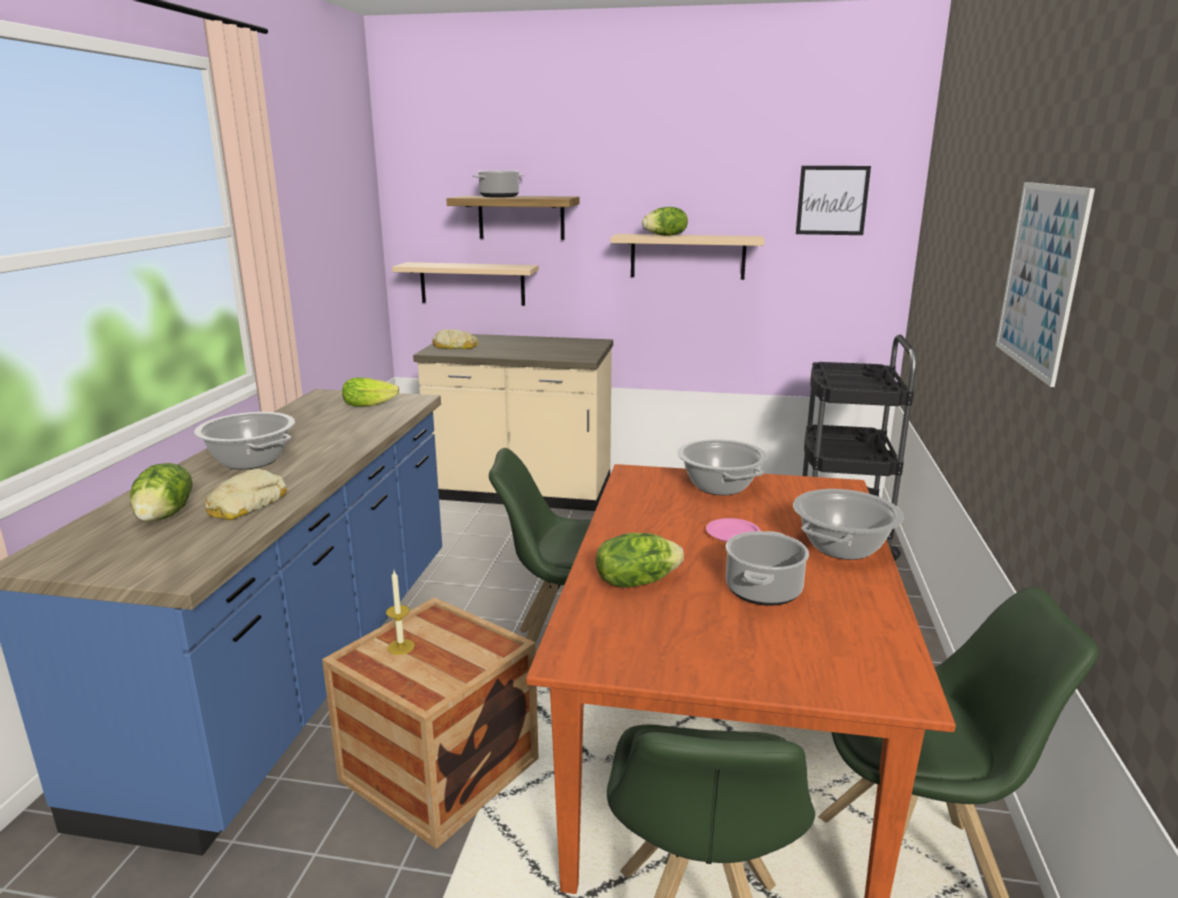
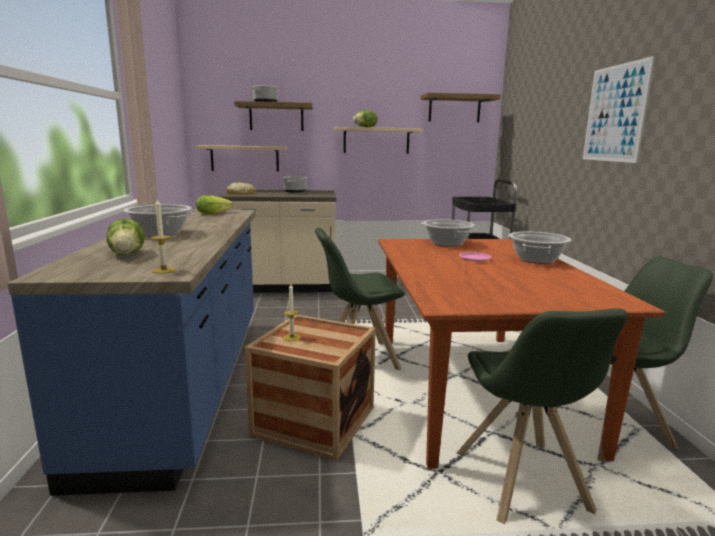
camera: 15 degrees left, 5 degrees down
(177, 562) = (164, 270): none -> candle
(246, 504) = (181, 248): bread -> none
(636, 581) = (444, 277): lettuce -> none
(763, 590) = (515, 275): cooking pot -> cooking pot (294, 191)
(832, 200) = (454, 109): picture -> shelf

